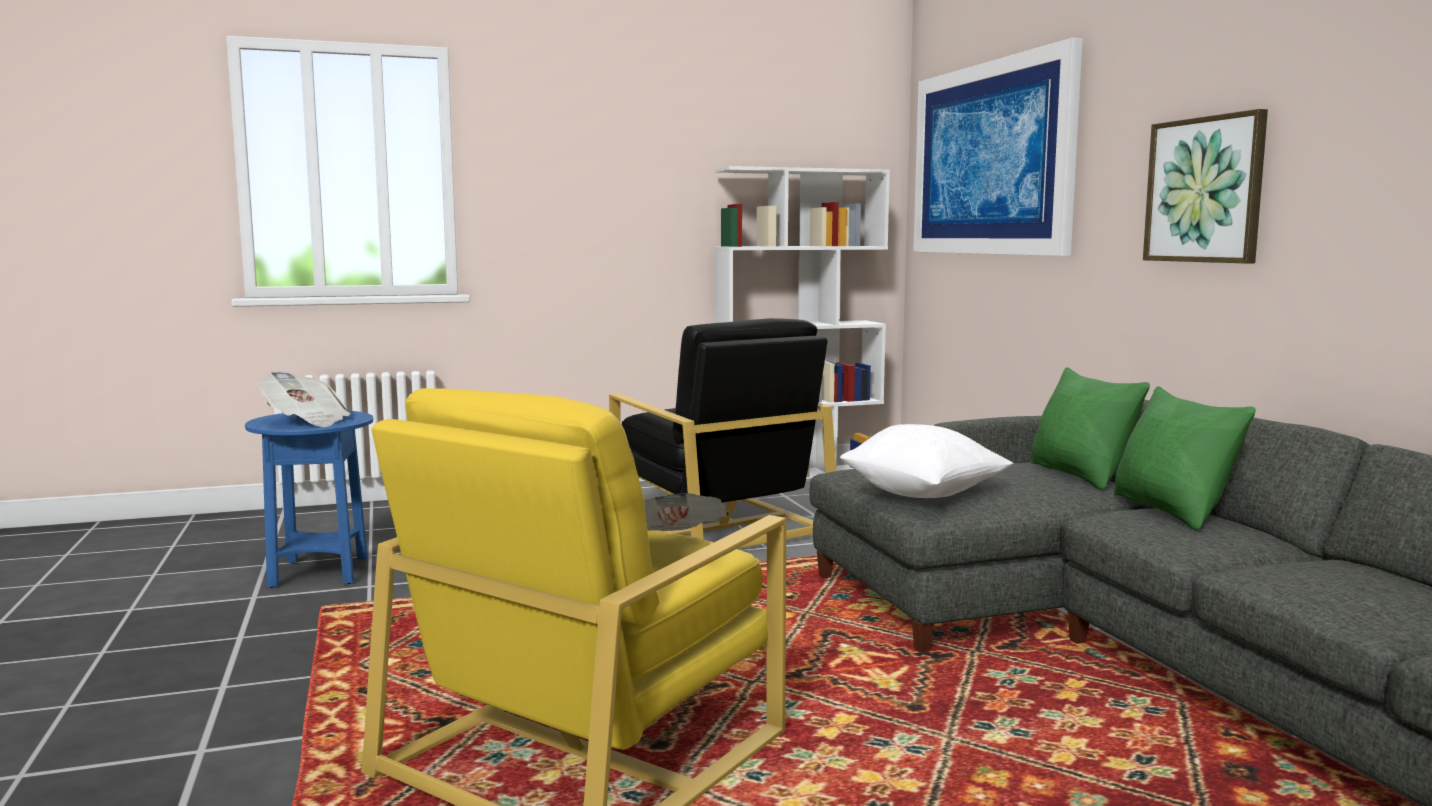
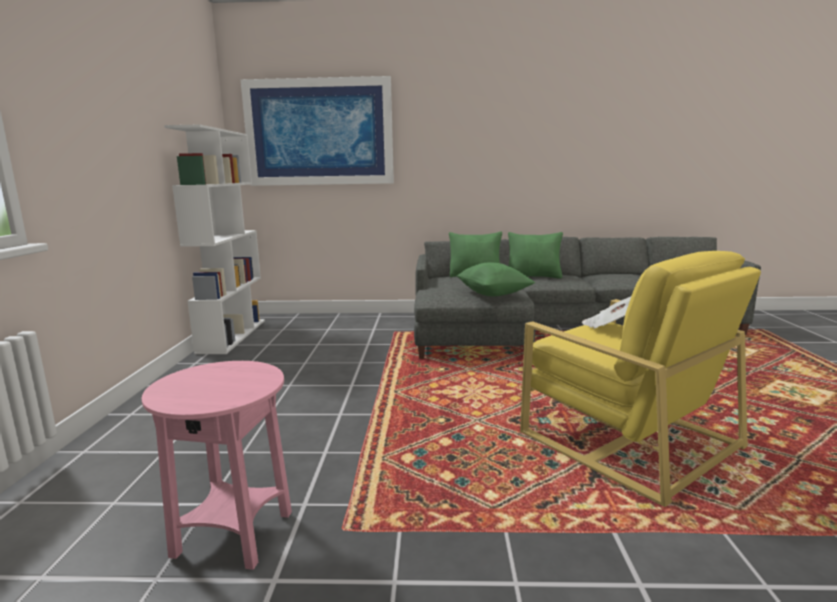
camera: 70 degrees left, 5 degrees up
(306, 421) = (228, 384): newspaper -> none
(320, 573) = (234, 534): blue side table -> pink side table
(721, 525) = (305, 366): black armchair -> none
(924, 495) = (493, 294): white pillow -> green pillow
(1205, 190) = (476, 153): picture -> none

